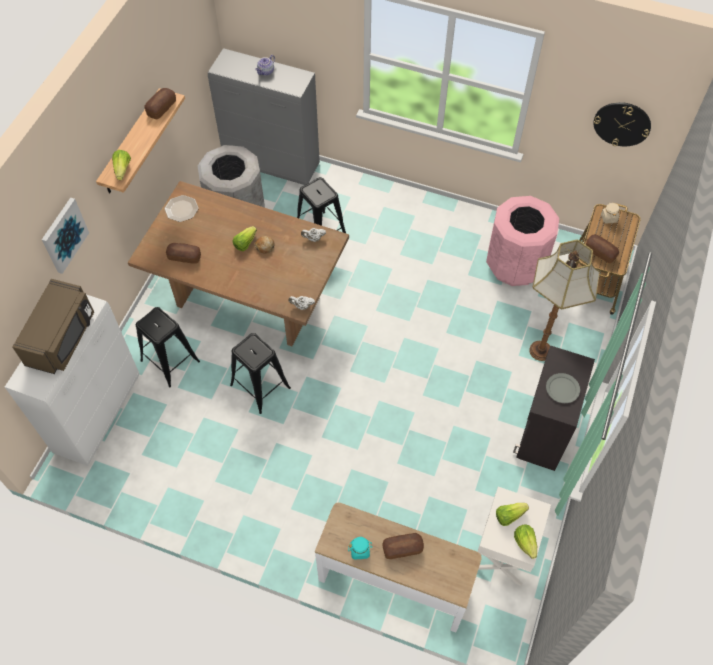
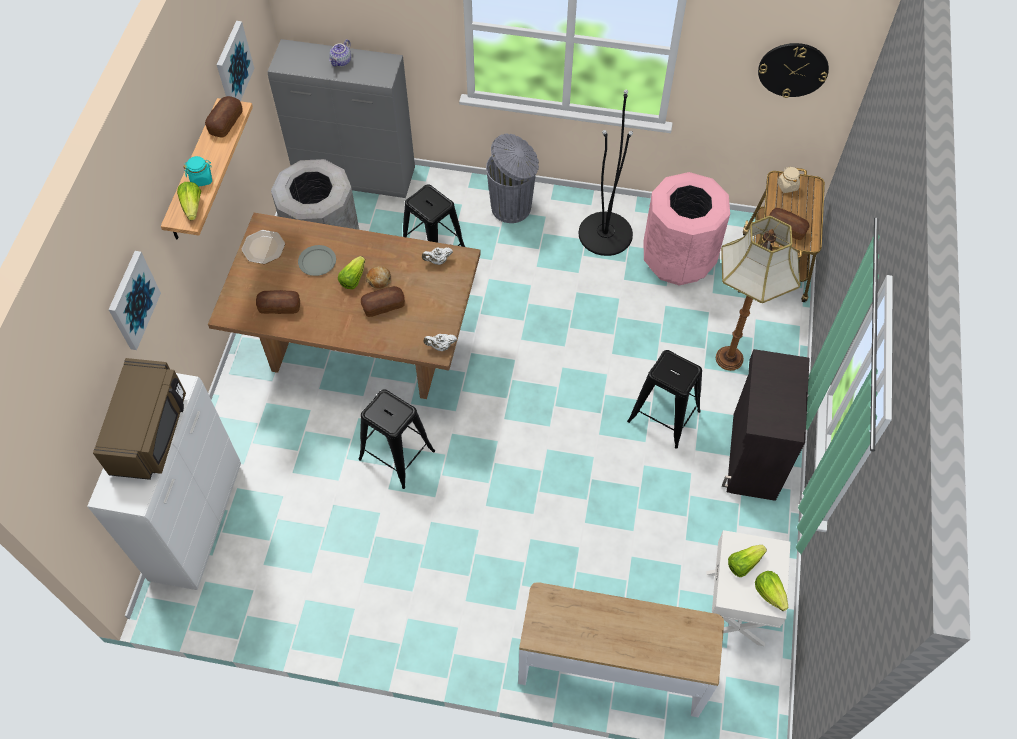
camera: 10 degrees left, 0 degrees up
(170, 361) = (276, 441): black stool -> black stool (663, 416)
(176, 65) = (233, 66): none -> picture
(360, 550) = (575, 637): turquoise jar -> turquoise jar (201, 179)
(390, 205) = (512, 207): none -> grey trash can
(402, 548) = (626, 626): bread -> bread (383, 306)
(460, 236) = (605, 234): none -> black floor lamp
(562, 389) = (779, 399): grey plate -> grey plate (317, 262)

